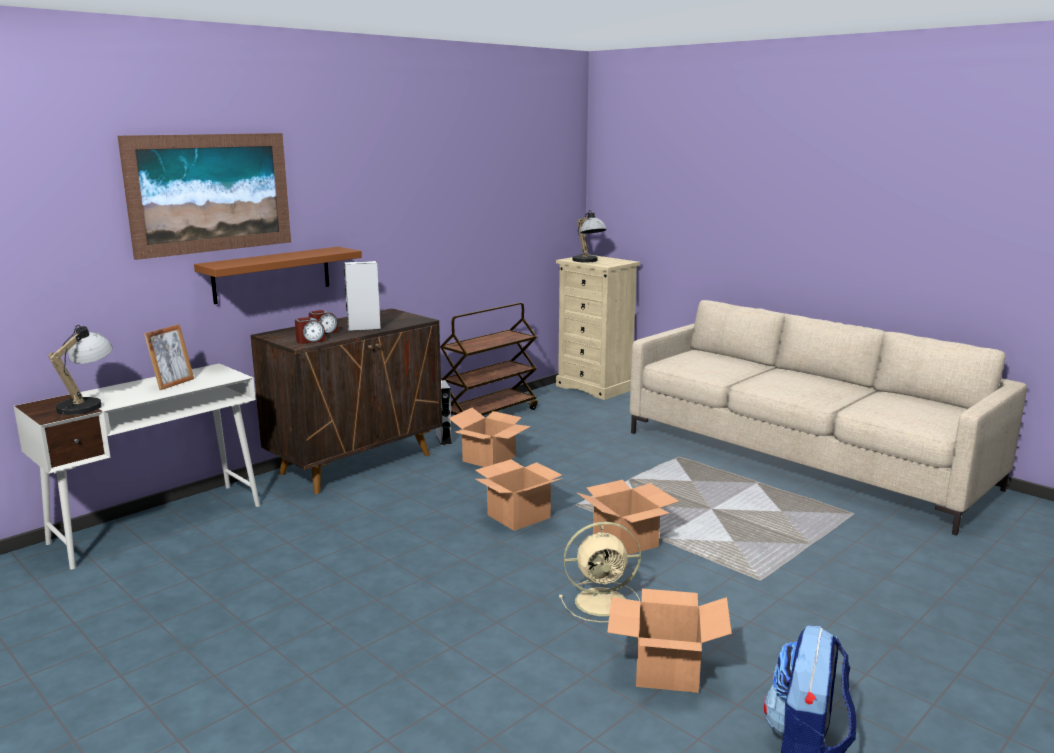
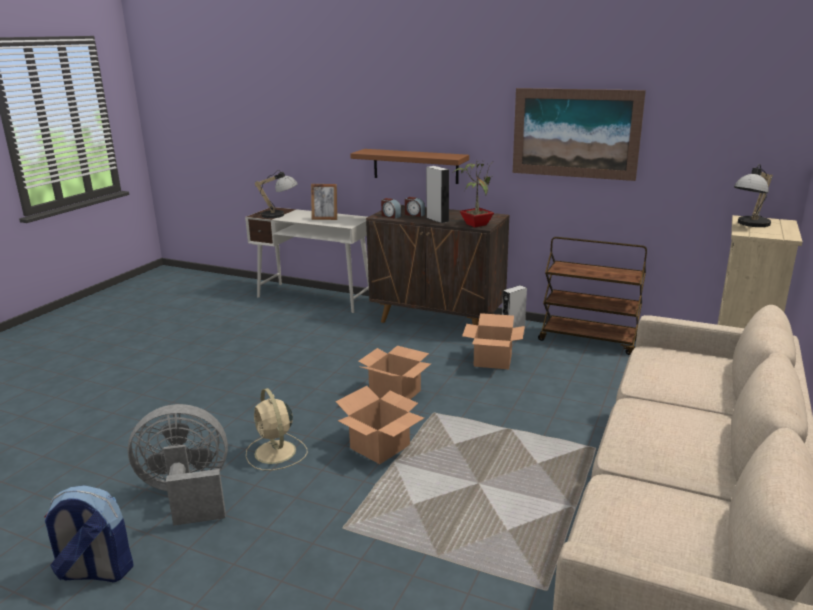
camera: 70 degrees right, 5 degrees up
(210, 193) = (378, 103): picture -> picture (575, 133)
(409, 320) = (475, 224): none -> potted plant
(667, 670) = (187, 495): cardboard box -> grey fan

